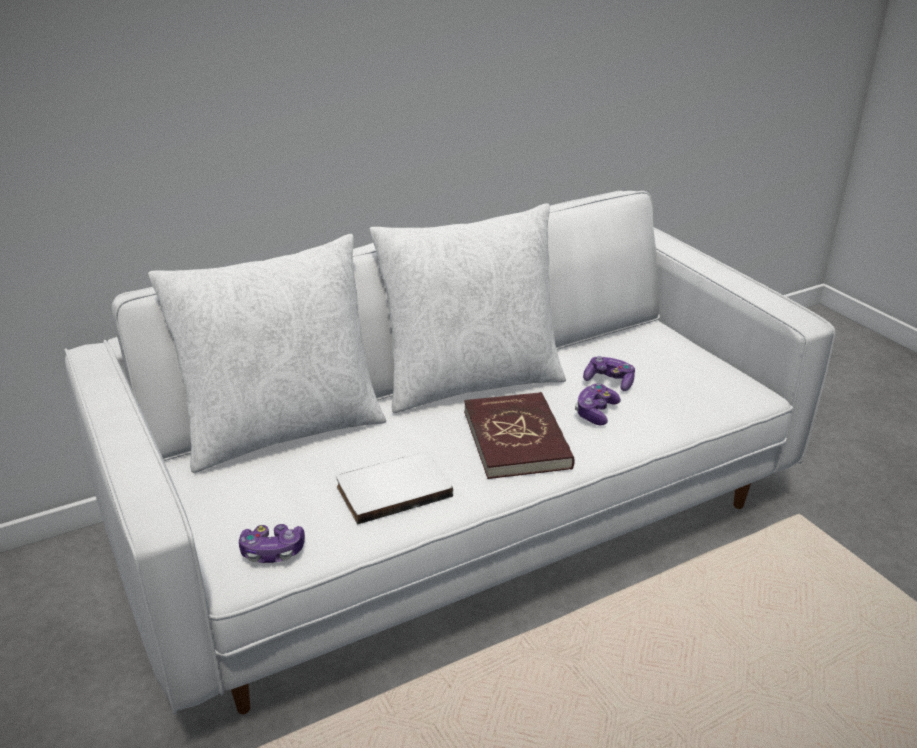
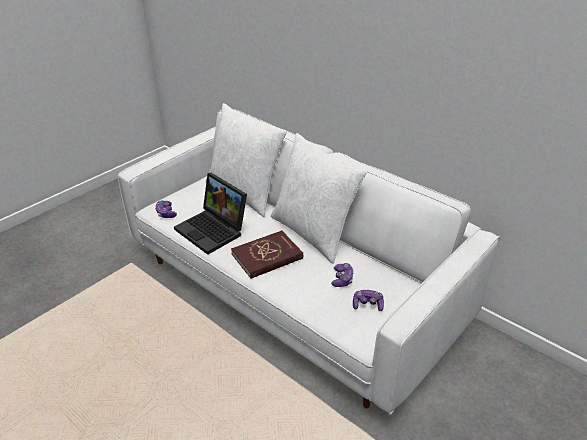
camera: 70 degrees right, 5 degrees up
(392, 489) = (214, 230): white book -> laptop
(595, 412) = (306, 278): game controller -> game controller (367, 305)

